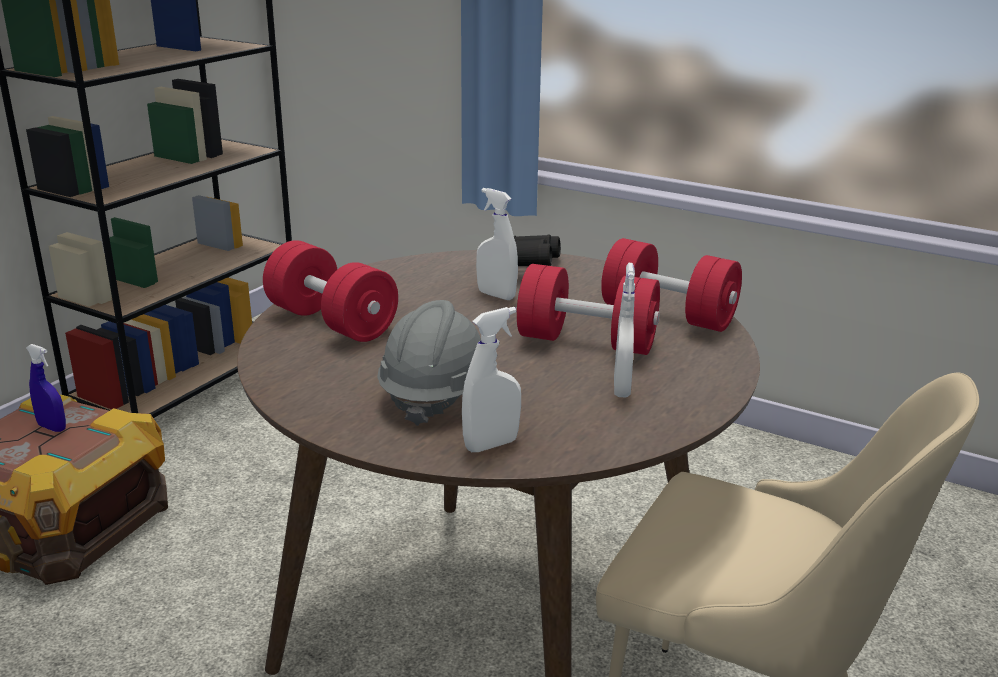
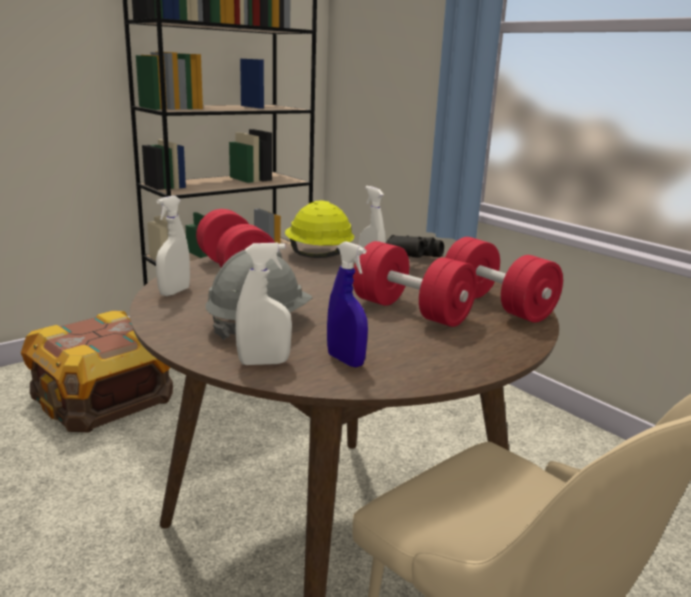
camera: 20 degrees right, 5 degrees down
(52, 427) = (104, 331): blue spray bottle -> blue spray bottle (345, 360)
(411, 279) = (318, 255): none -> yellow hard hat
(621, 388) = (409, 345): white spray bottle -> white spray bottle (174, 292)

